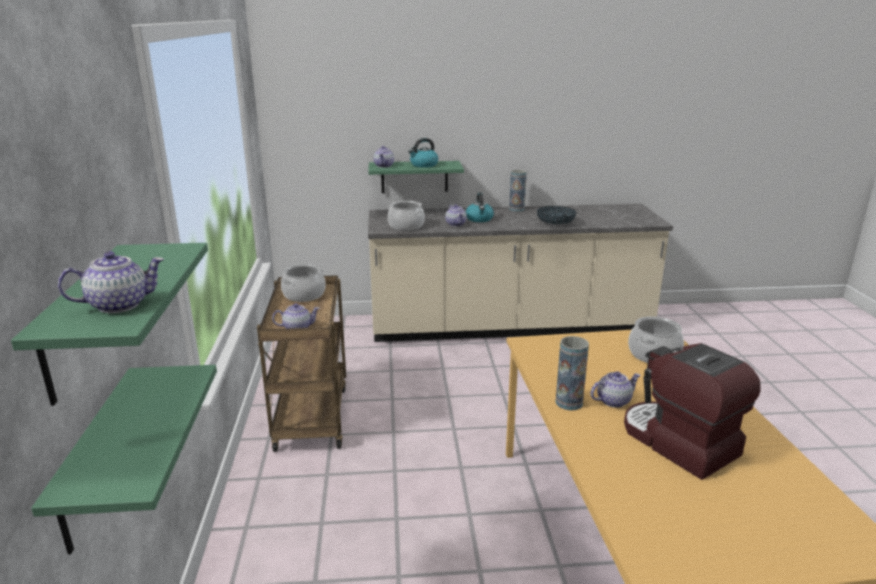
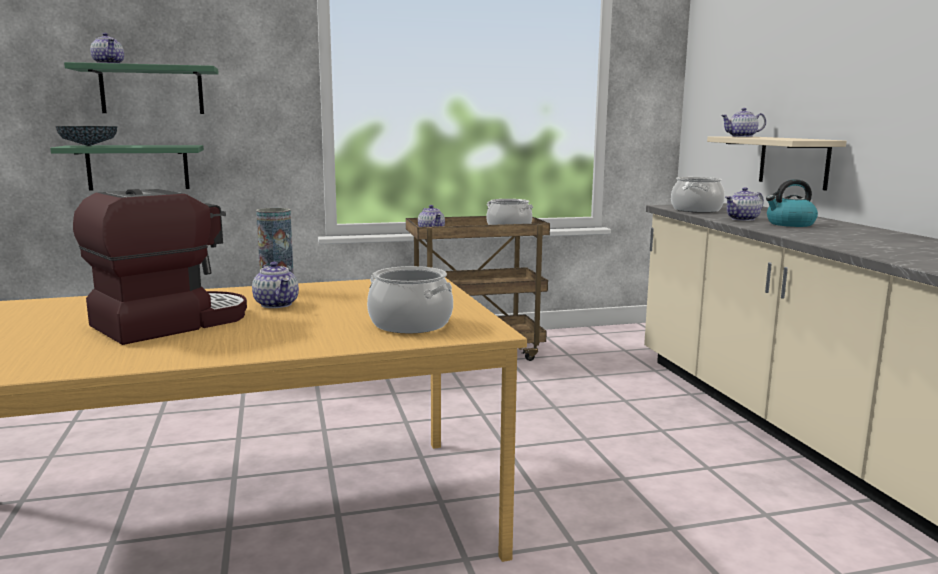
camera: 80 degrees right, 10 degrees down
(414, 176) = (793, 162): green shelf -> beige shelf
(423, 165) = (778, 138): kettle -> none
(516, 209) = (891, 233): vase -> none
(555, 224) = (844, 245): bowl -> bowl (88, 146)

